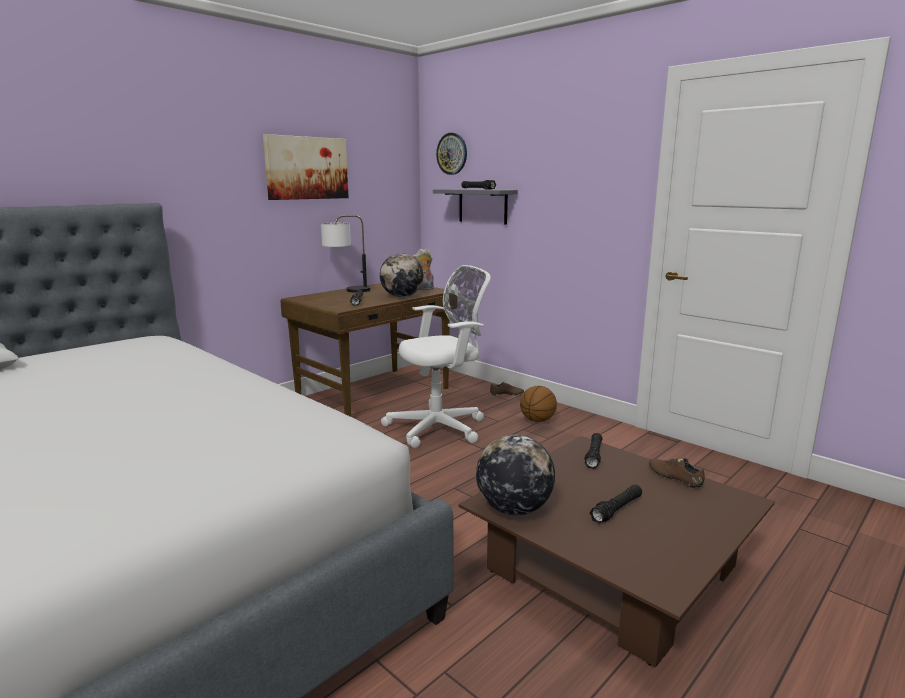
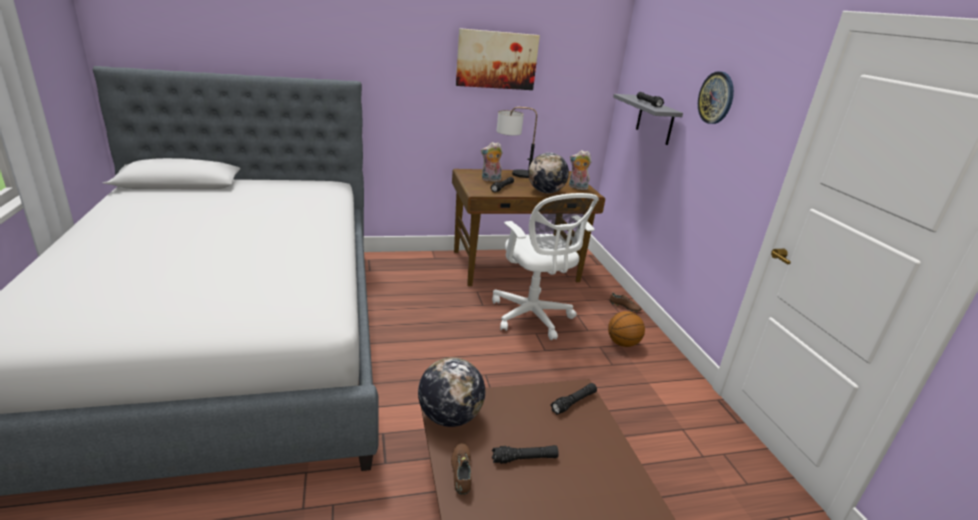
camera: 30 degrees right, 10 degrees up
(335, 299) = (490, 180): none -> plush toy
(440, 427) = (532, 317): white office chair -> white office chair turned 60 degrees clockwise
(452, 153) = (645, 59): wall clock -> wall clock (716, 98)
(674, 478) = (615, 457): brown shoe -> brown shoe (462, 472)

